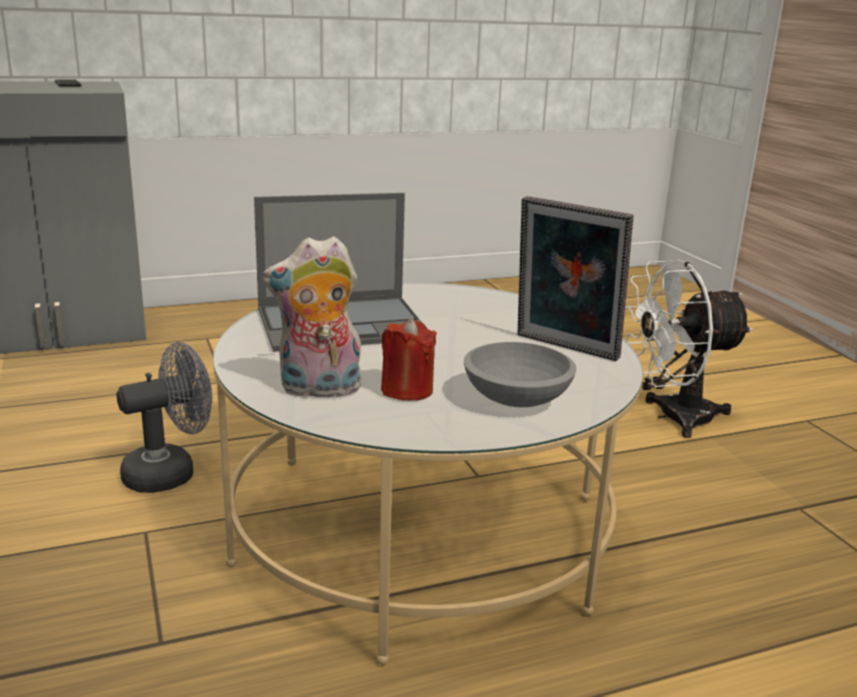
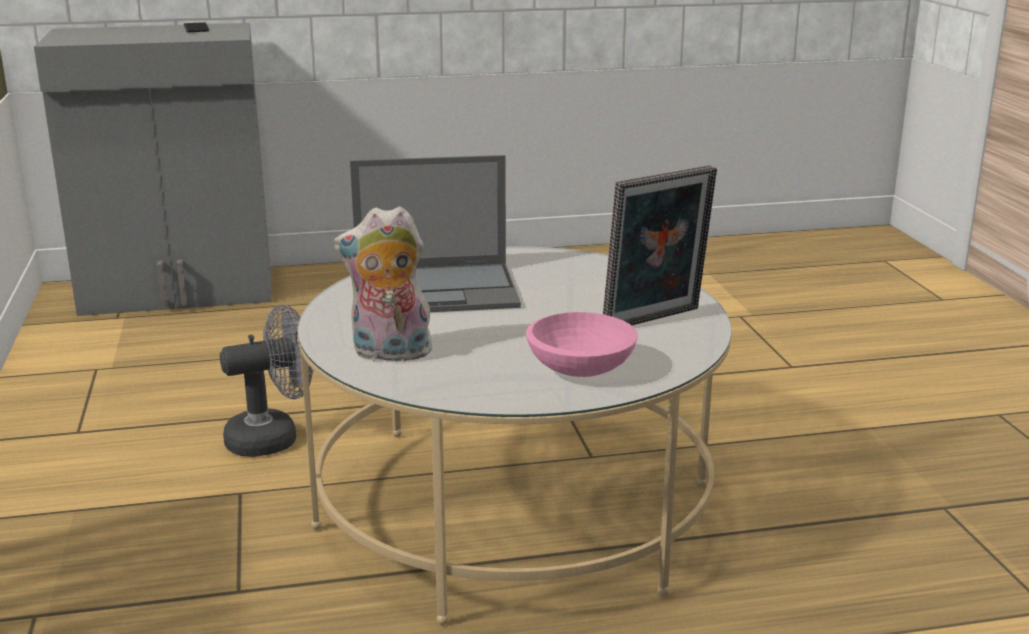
camera: 10 degrees right, 0 degrees up
(407, 390) = (475, 357): red candle -> none
(517, 398) = (581, 368): grey bowl -> pink bowl
(564, 348) = (655, 320): picture frame -> picture frame turned 75 degrees counterclockwise
(672, 417) = (835, 405): white fan -> none

